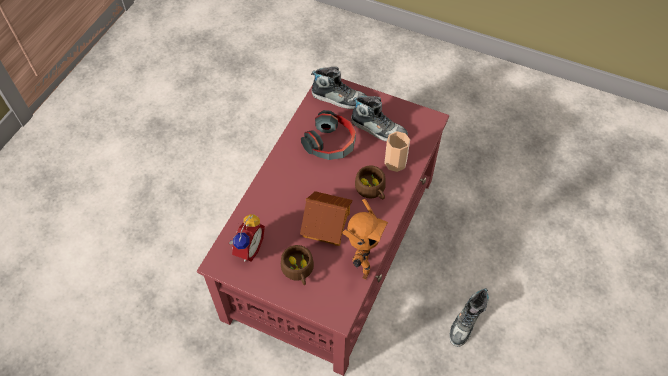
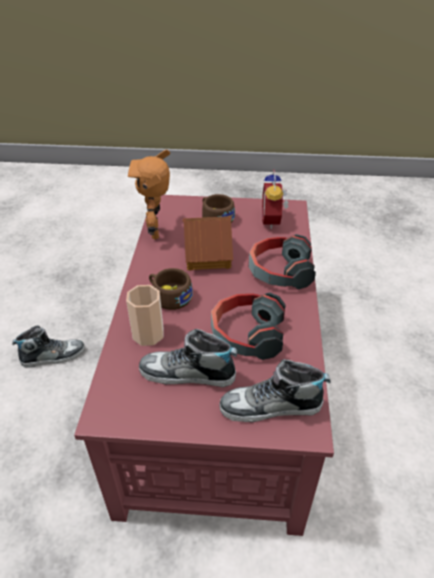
camera: 160 degrees right, 15 degrees down
(279, 188) = (279, 271): none -> headphones
(466, 322) = (53, 356): shoe -> shoe turned 60 degrees clockwise

